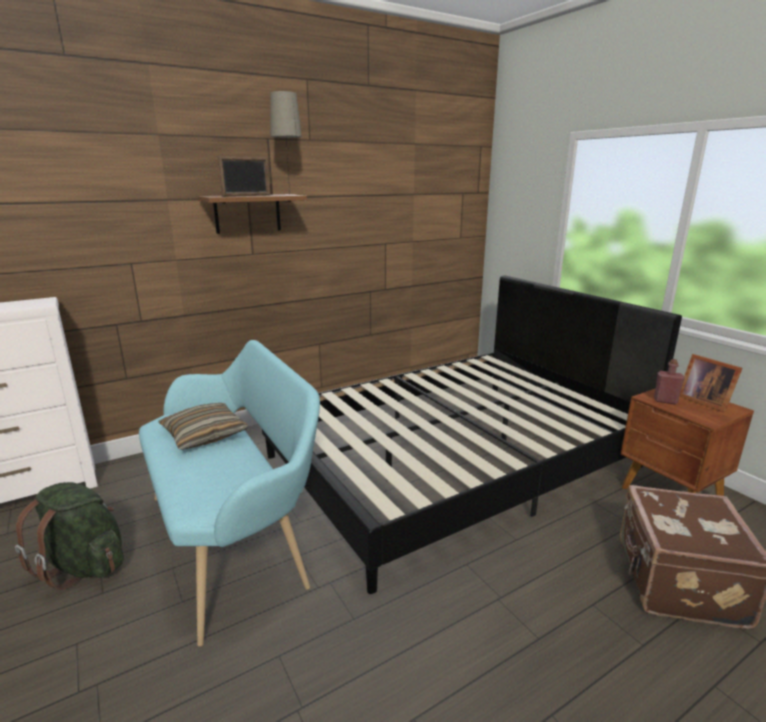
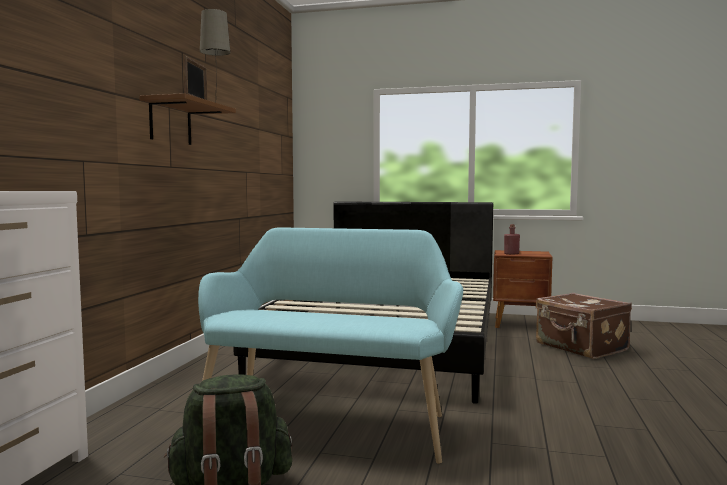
camera: 45 degrees left, 15 degrees down
(204, 435) = (291, 313): pillow -> none
(703, 401) = (524, 252): picture frame -> none

